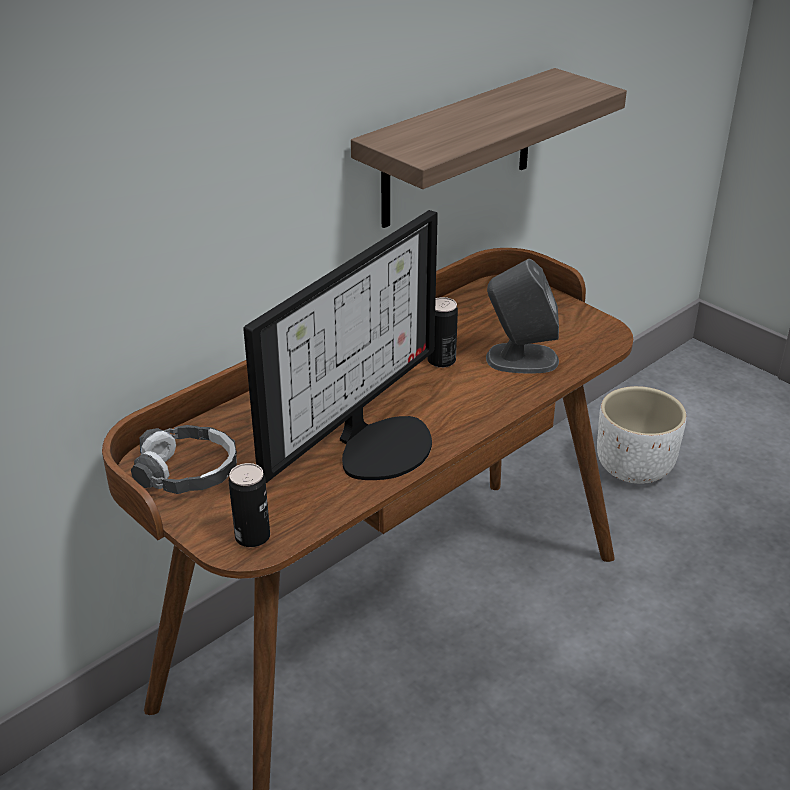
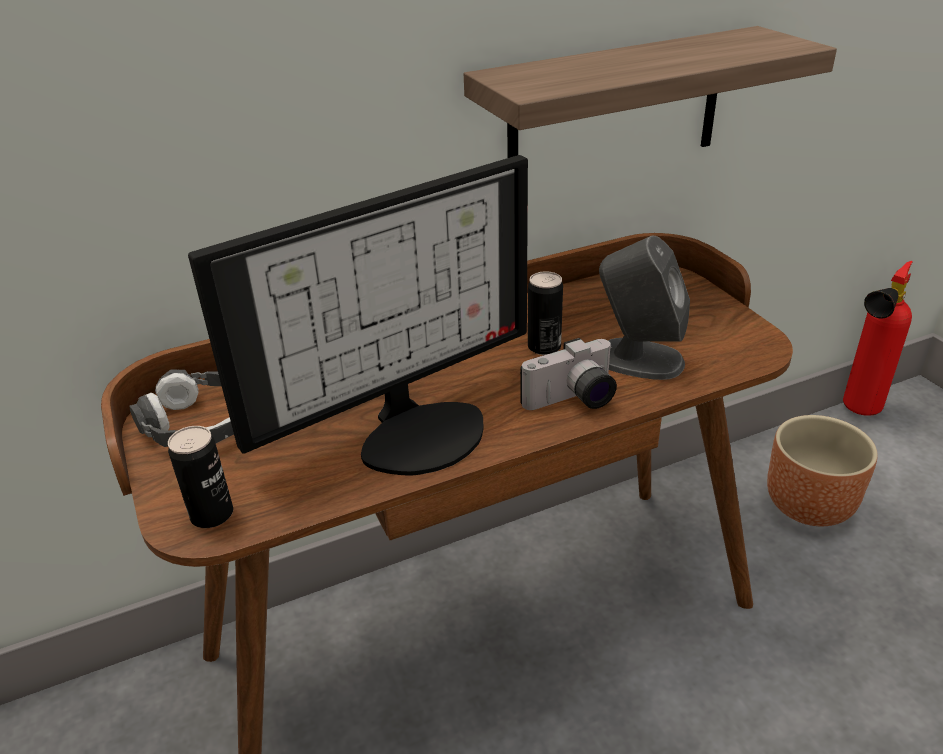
camera: 20 degrees right, 0 degrees up
(487, 400) = (573, 401): none -> camera
(634, 467) = (809, 505): white planter -> brown planter
(650, 380) = (857, 412): none -> fire extinguisher

